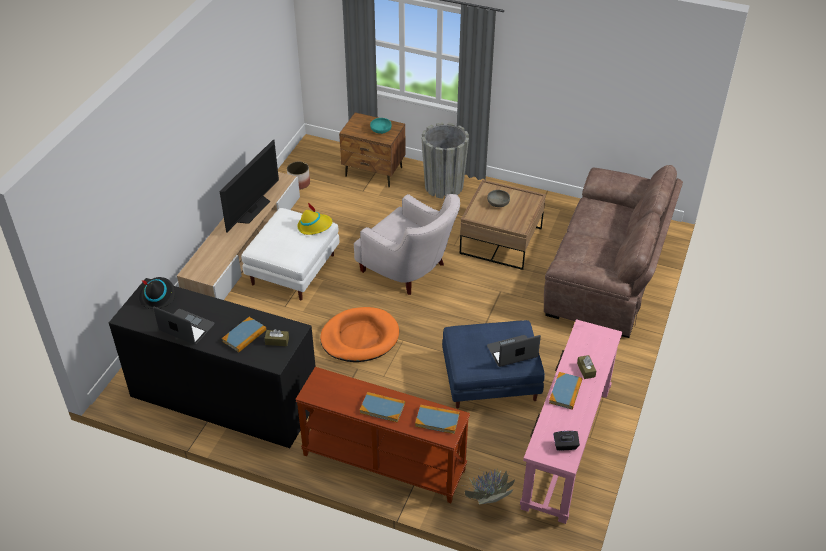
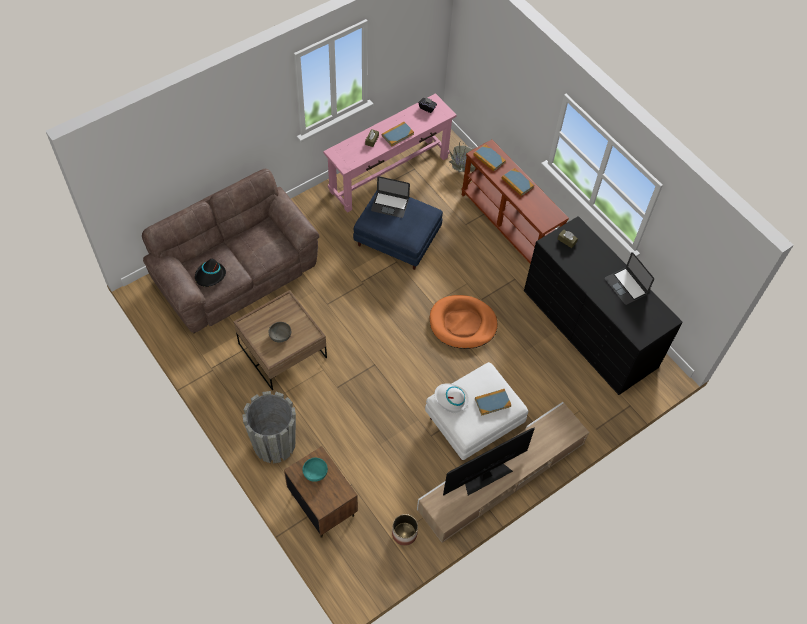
camera: 150 degrees left, 15 degrees up
(157, 296) = (637, 327): black hat -> black hat (210, 275)
(244, 336) = (587, 257): book -> book (492, 402)
(314, 226) = (451, 399): yellow hat -> white hat
(409, 269) = (379, 365): white armchair -> none

